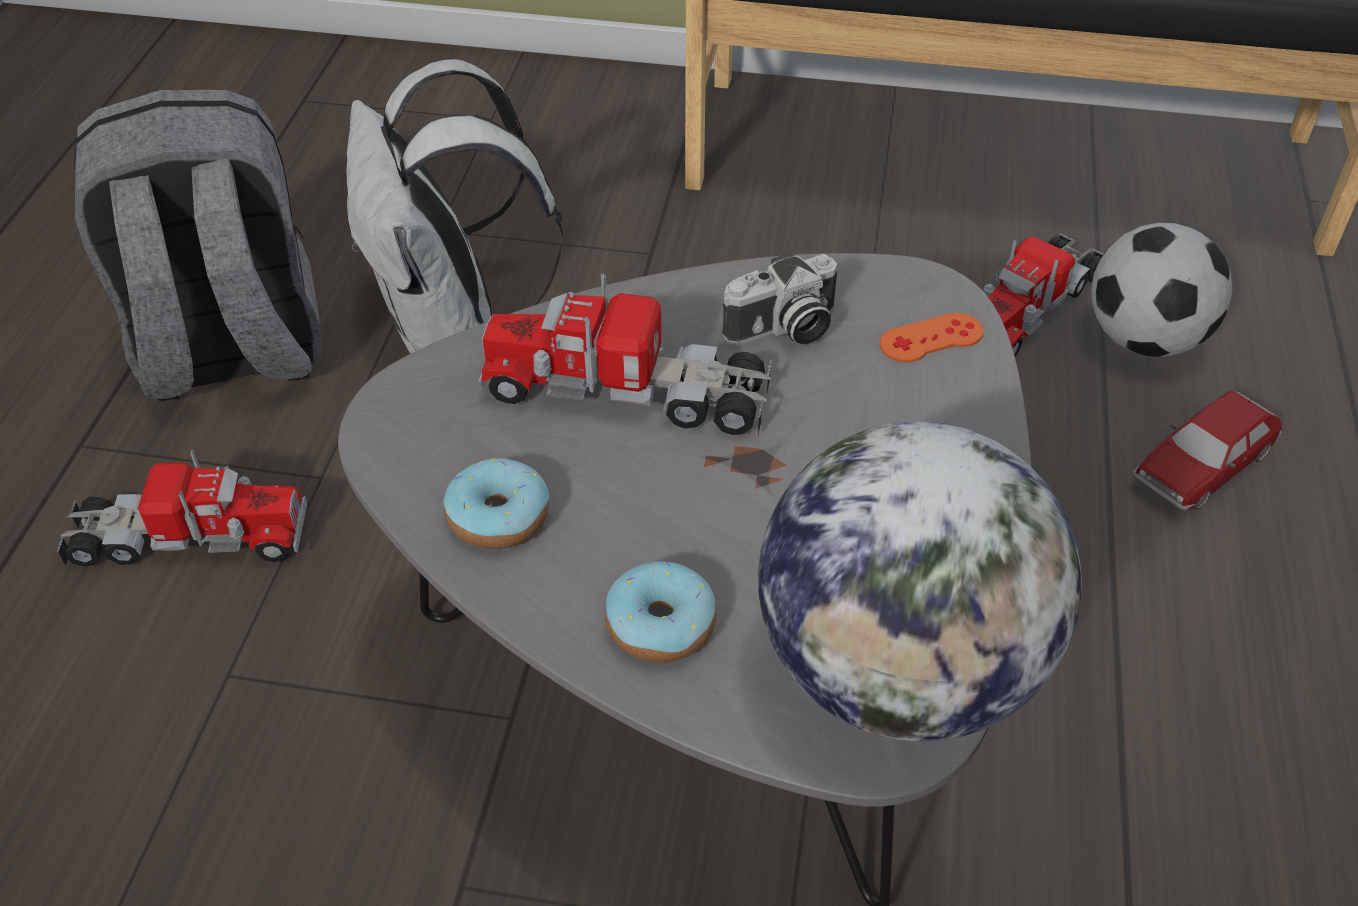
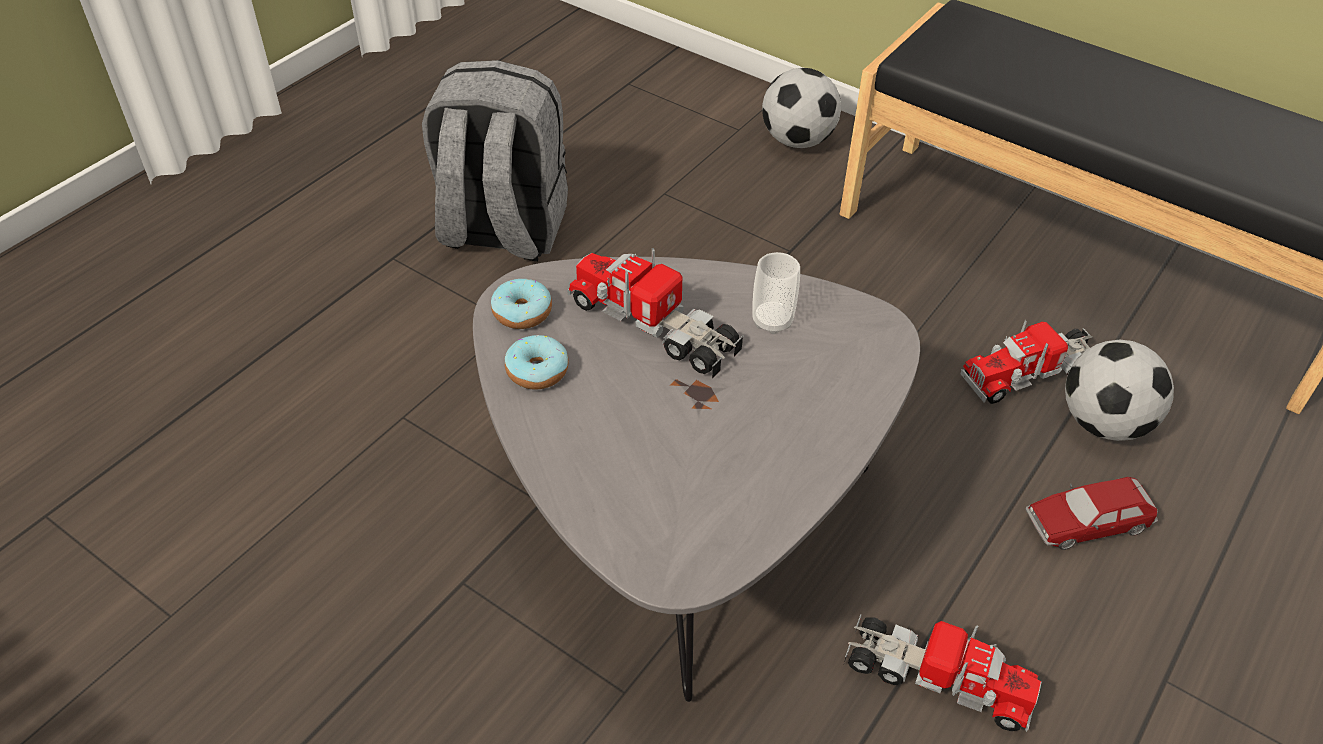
camera: 25 degrees right, 0 degrees up
(188, 539) = (421, 333): toy truck -> toy truck (936, 679)
(452, 324) = (639, 256): white backpack -> none
(575, 111) = (797, 140): none -> football
(661, 625) = (587, 463): donut -> donut (522, 312)
(783, 330) = (772, 321): camera -> cup
(899, 670) = (704, 540): globe -> none
(931, 338) = (862, 358): orange game controller -> none

